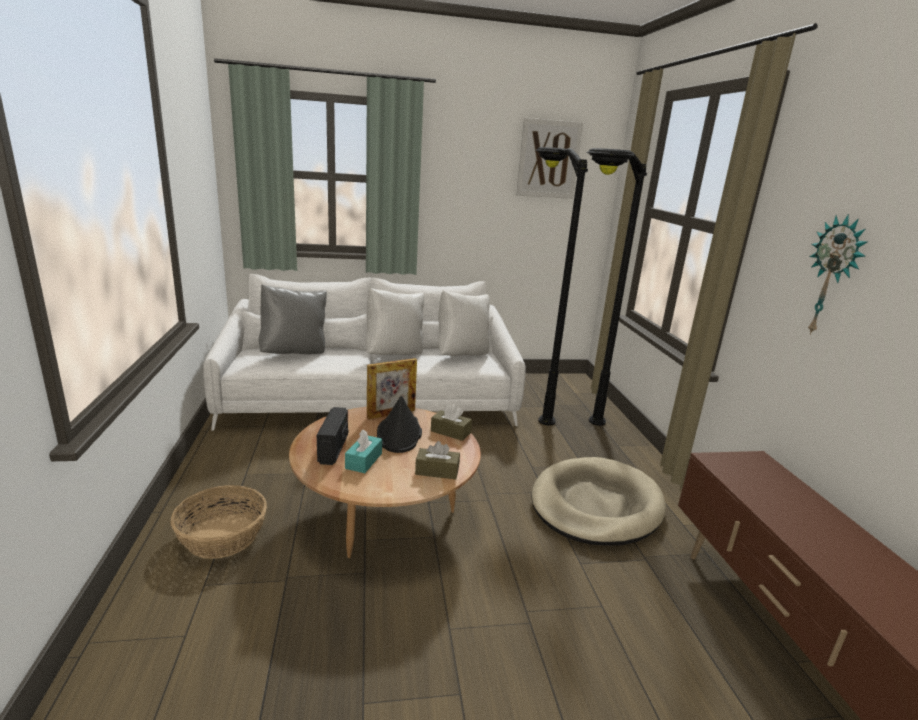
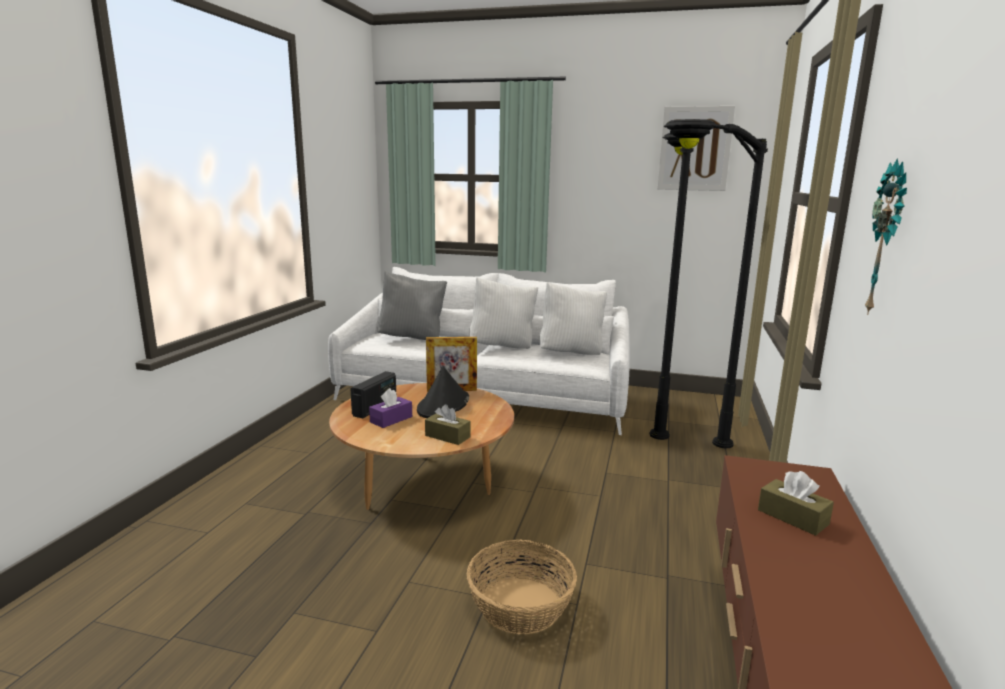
camera: 25 degrees right, 5 degrees down
(222, 537) = (283, 474): basket -> basket (520, 605)
(364, 461) = (391, 419): turquoise tissue box -> purple tissue box
(450, 432) = (493, 410): brown tissue box -> brown tissue box (792, 517)
(595, 505) = (650, 518): beige dog bed -> none

